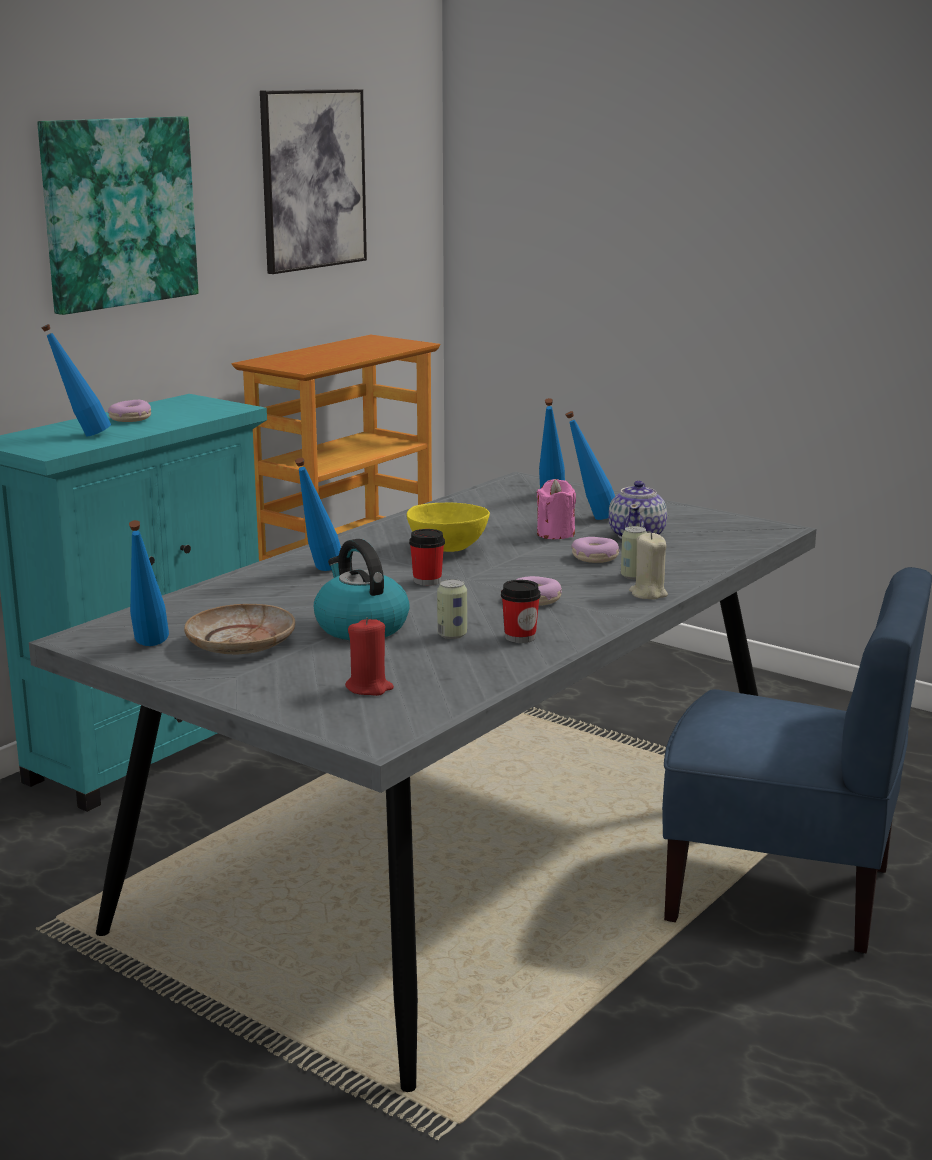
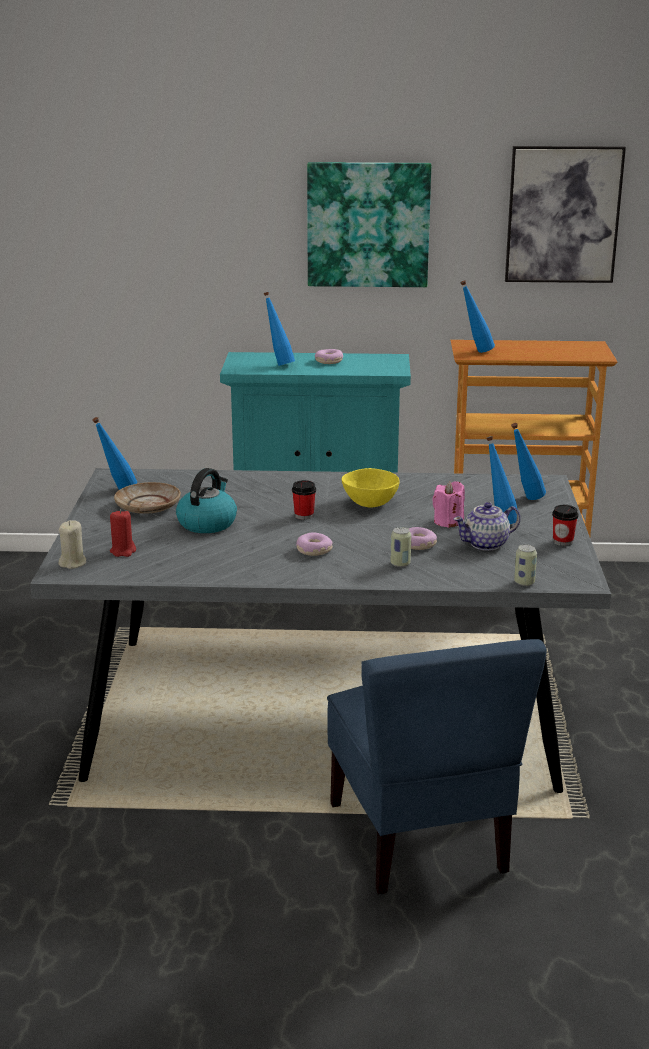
camera: 55 degrees right, 5 degrees up
(319, 571) = (279, 488): blue bottle -> blue bottle (475, 352)
(452, 635) = (224, 547): can -> can (524, 582)
(520, 637) = (244, 564): cup -> cup (563, 541)
(648, 594) = (372, 576): beige candle -> beige candle (73, 563)

